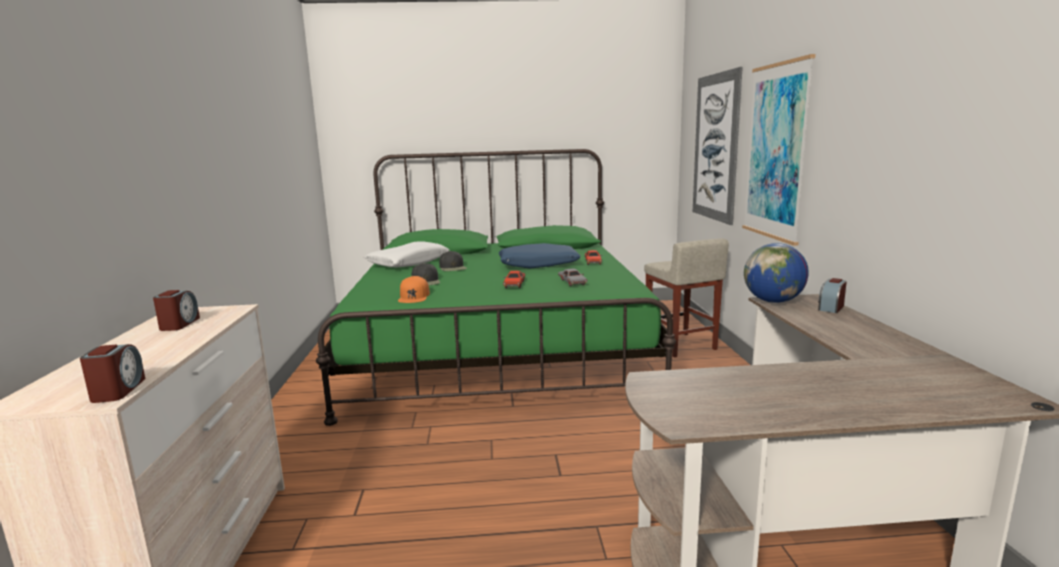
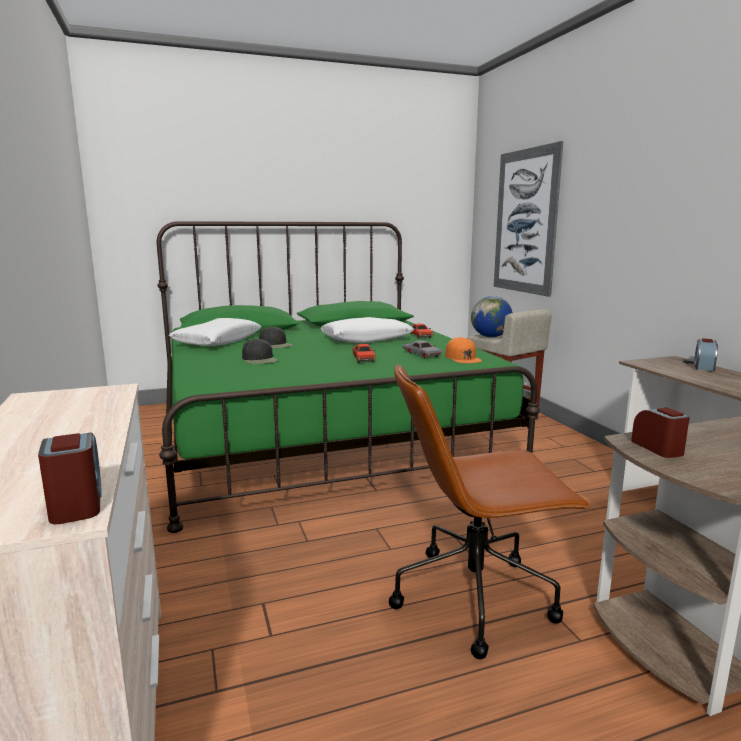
camera: 15 degrees left, 0 degrees up
(179, 324) = (56, 411): alarm clock -> alarm clock (658, 448)
(414, 296) = (263, 375): orange cap -> orange cap (463, 358)
(538, 264) = (366, 339): blue pillow -> white pillow
(538, 508) = (476, 597): none -> brown office chair
(773, 301) = (646, 363): globe -> globe (490, 337)
(776, 152) = (611, 222): picture -> none

